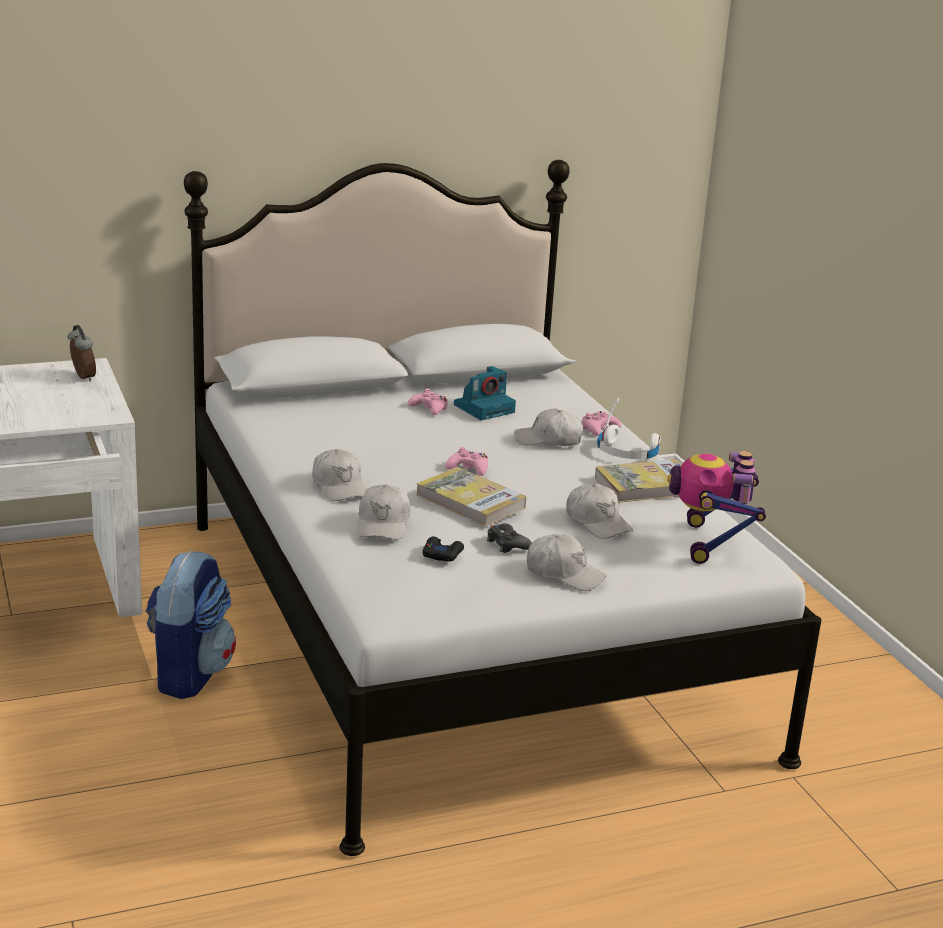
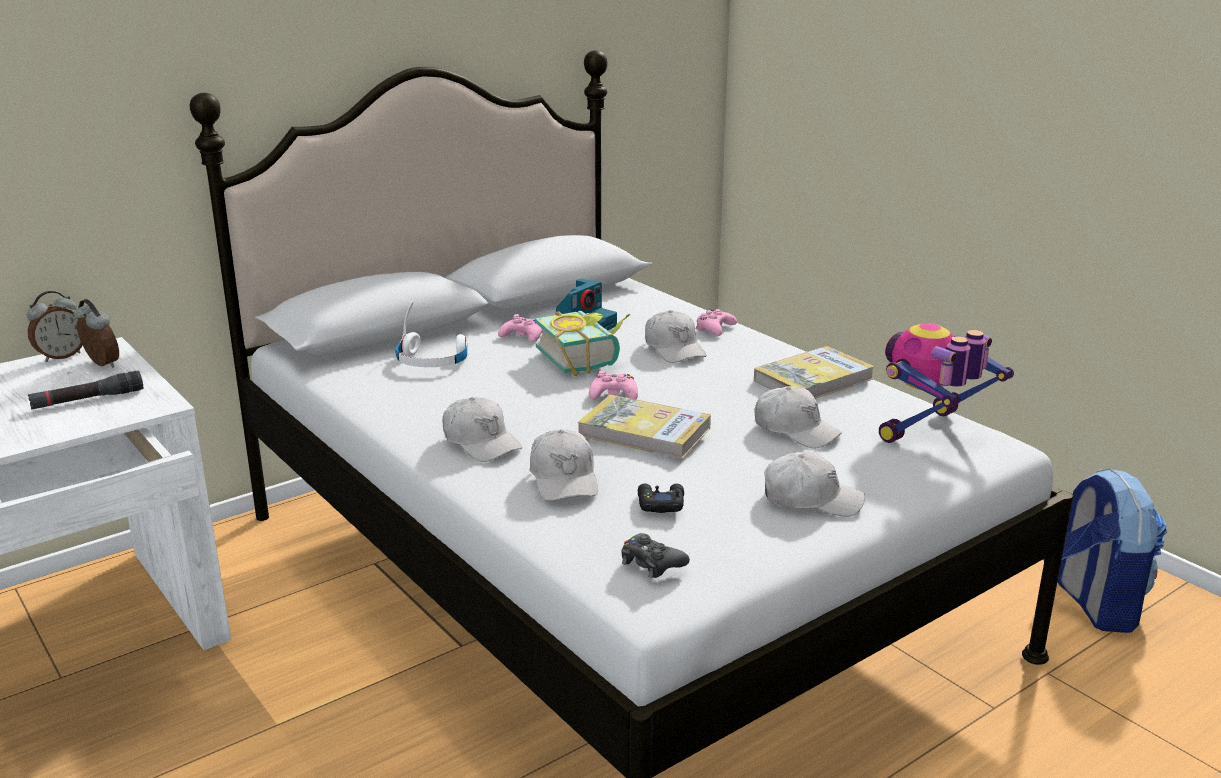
camera: 15 degrees left, 0 degrees up
(57, 366) = (61, 356): none -> alarm clock
(62, 403) = (88, 400): none -> black flashlight
(190, 674) = (322, 706): backpack -> backpack (1093, 604)
(467, 436) = (585, 358): none -> book
(507, 544) = (721, 476): black game controller -> black game controller (651, 563)
(548, 440) = (674, 349): white cap -> white cap turned 105 degrees counterclockwise
(627, 453) = (763, 348): white headphones -> white headphones (432, 361)
(710, 543) = (930, 432): toy robot -> toy robot turned 60 degrees clockwise

